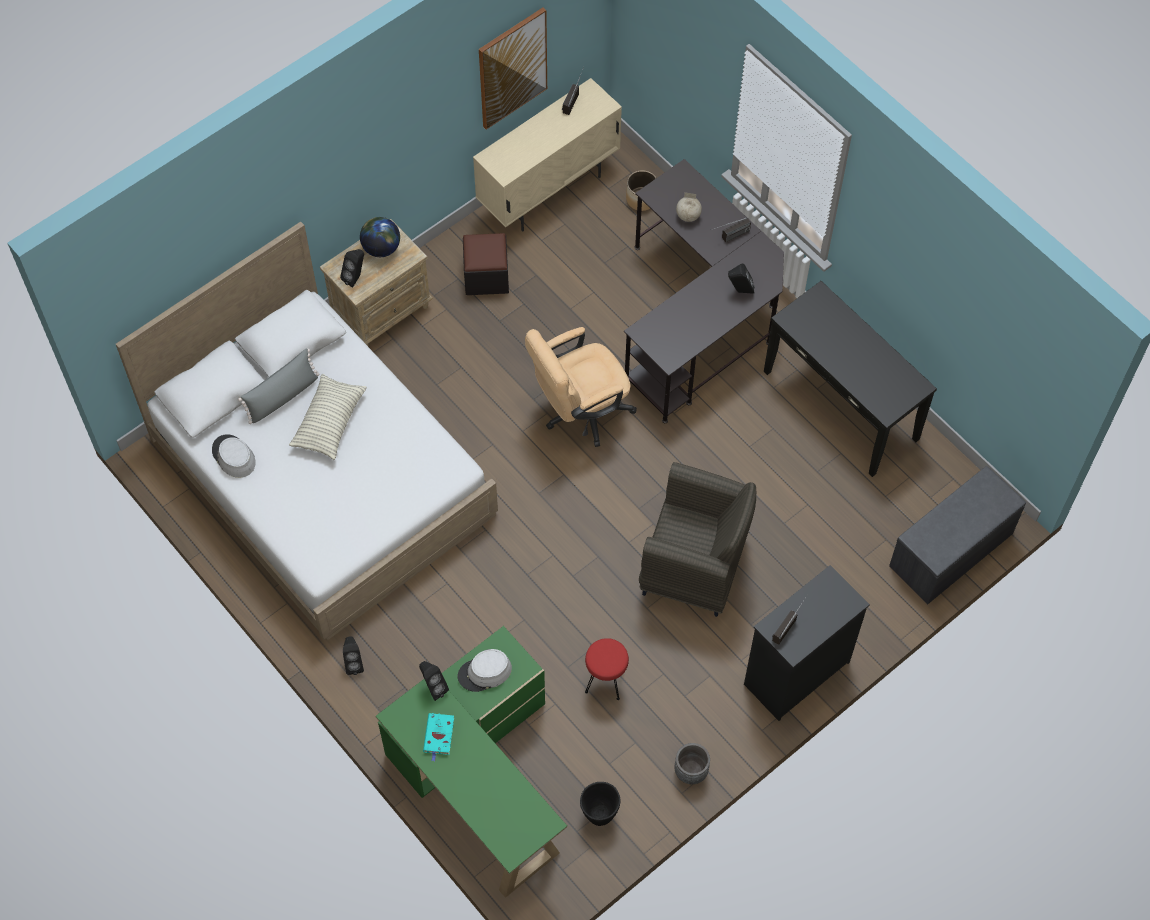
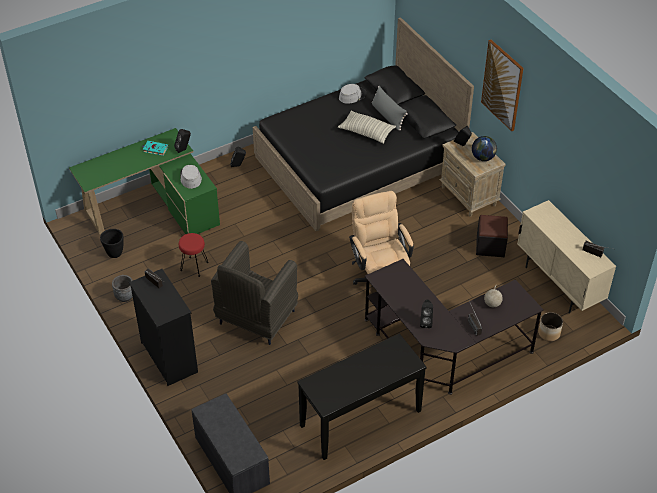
camera: 100 degrees right, 15 degrees down
(323, 475) = (359, 163): white bed -> black bed
(512, 68) = (586, 180): picture -> picture (502, 85)

